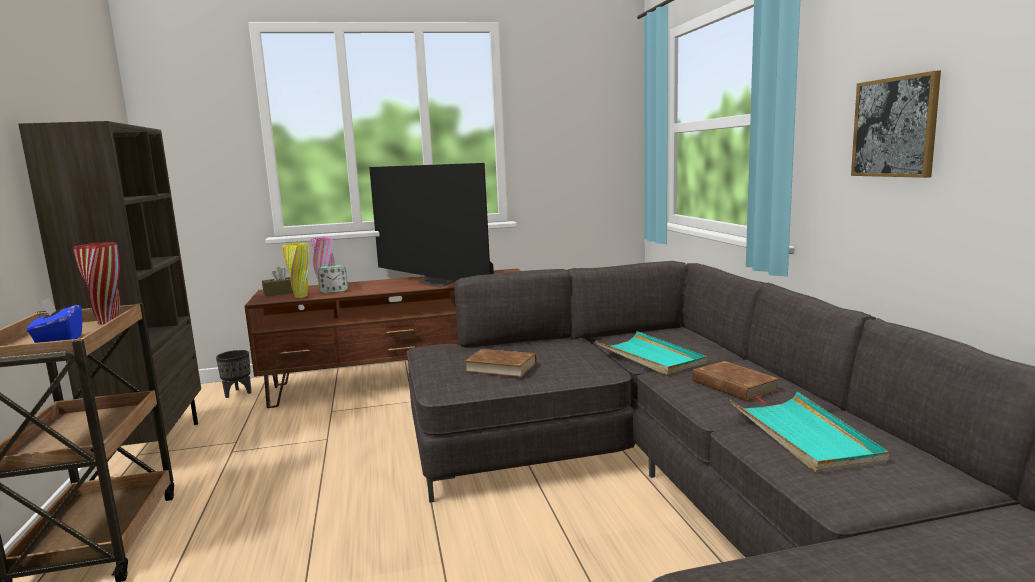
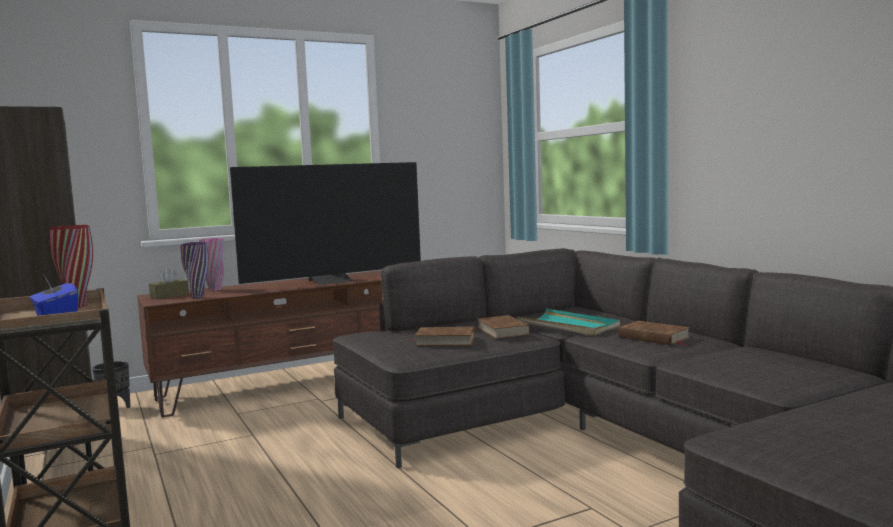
camera: 15 degrees left, 5 degrees down
(301, 296) = (198, 297): yellow vase -> purple vase
(333, 291) = (228, 292): alarm clock -> none
(439, 283) = (333, 281): television -> television turned 60 degrees counterclockwise
(572, 358) = (503, 331): none -> brown book
(803, 435) = (729, 359): turquoise tray -> none
(895, 127) = (752, 129): picture -> none

